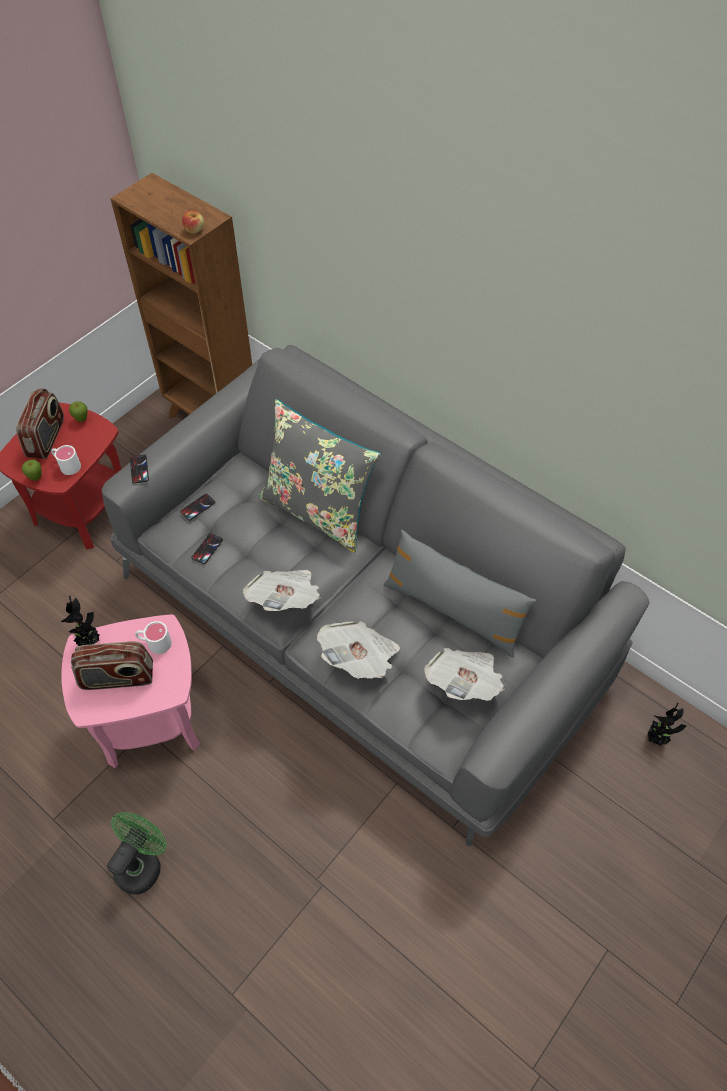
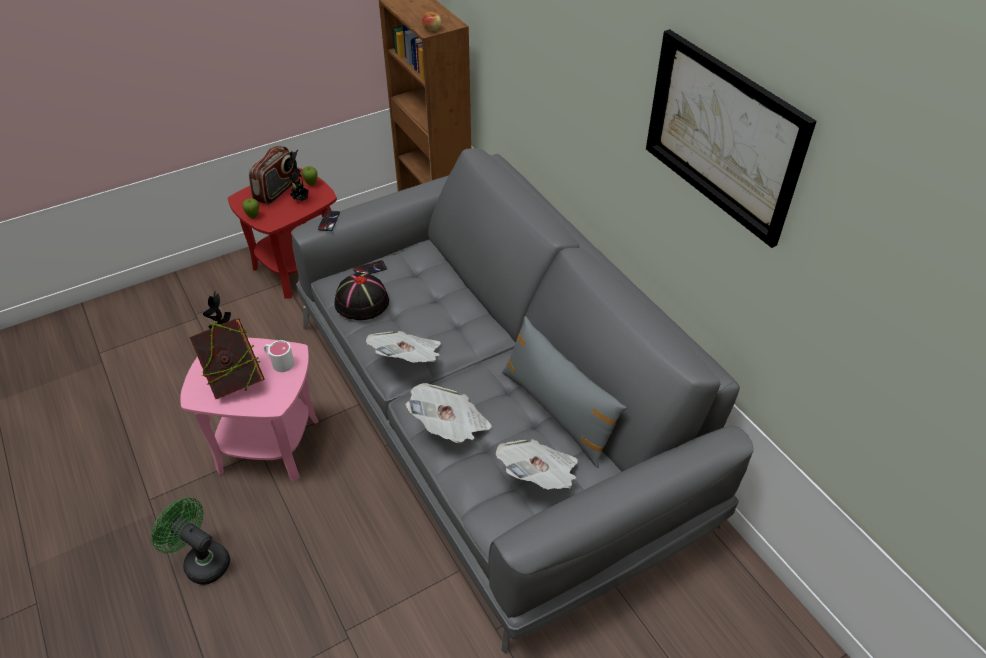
camera: 20 degrees right, 10 degrees down
(66, 465) = (282, 213): white mug -> none
(118, 678) = (234, 380): radio -> book
(142, 863) = (201, 561): green fan -> green fan turned 105 degrees counterclockwise
(207, 549) = (361, 302): phone -> black hat
(318, 511) = (472, 298): grey pillow -> none
(590, 332) = (723, 135): none -> picture
(657, 738) = (743, 616): potted plant -> potted plant (301, 199)

